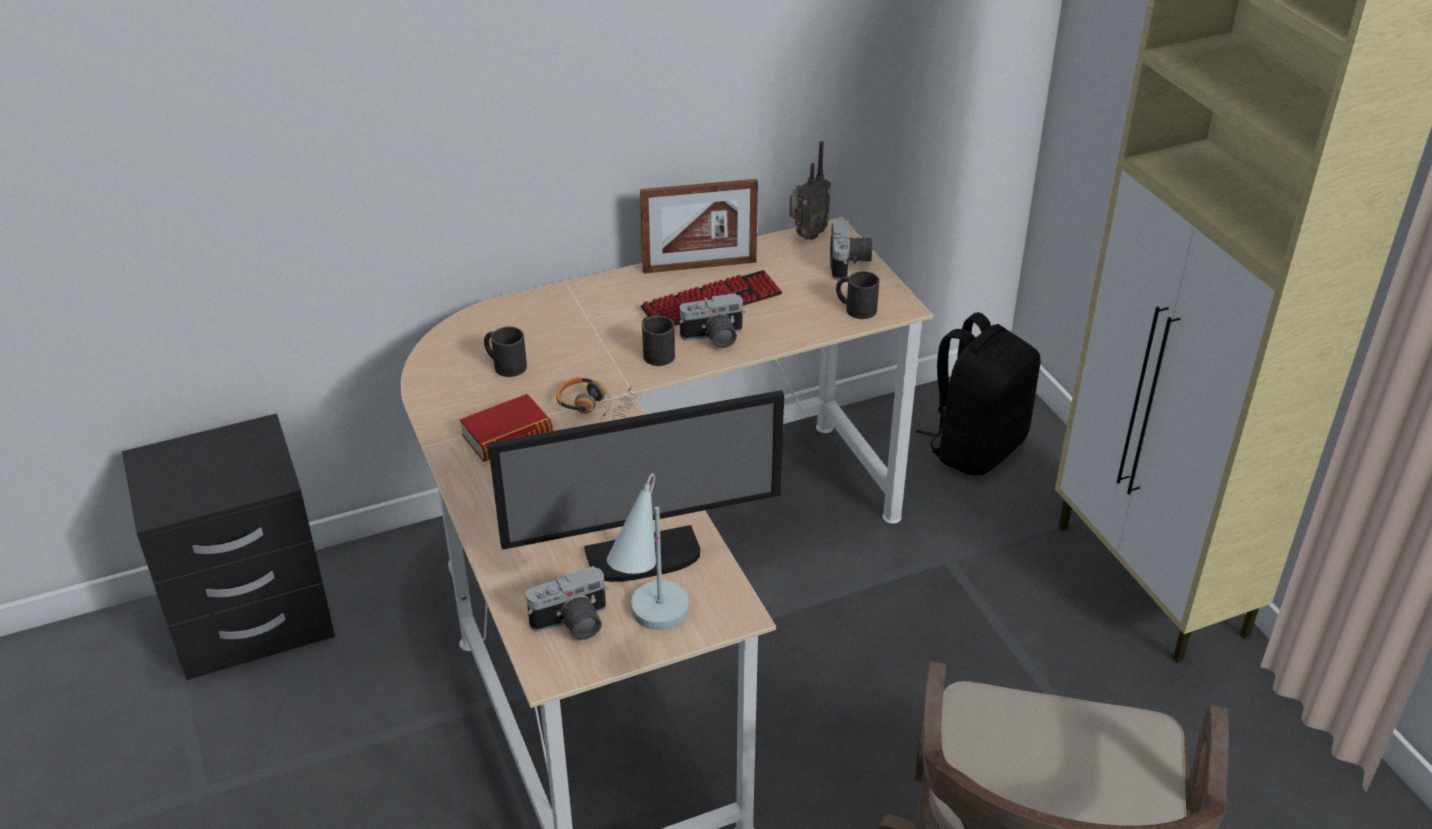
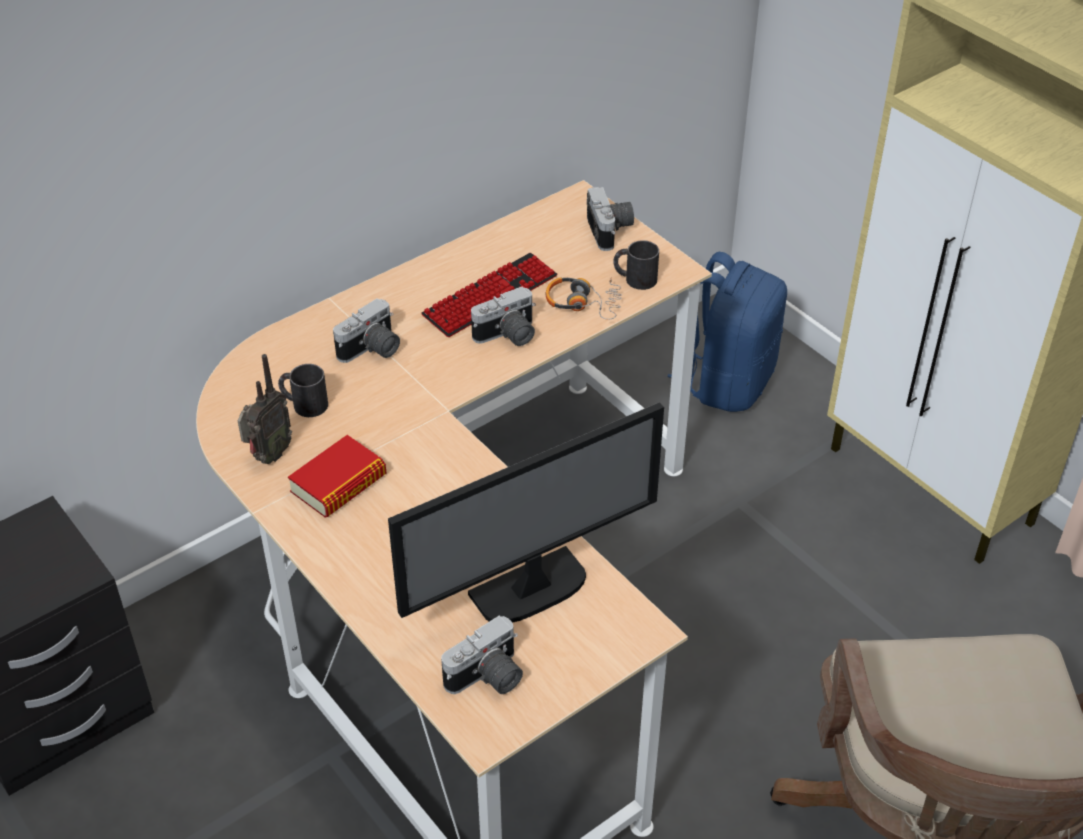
camera: 15 degrees left, 5 degrees up
(584, 330) = (372, 350): none -> camera
(595, 407) = (417, 434): headphones -> headphones (583, 303)
(649, 627) = (565, 665): white table lamp -> none
(655, 352) = (454, 362): black mug -> none
(699, 266) = (462, 258): picture frame -> none
(806, 236) = (557, 207): radio -> radio (268, 456)
(975, 447) = (728, 381): black backpack -> blue backpack

